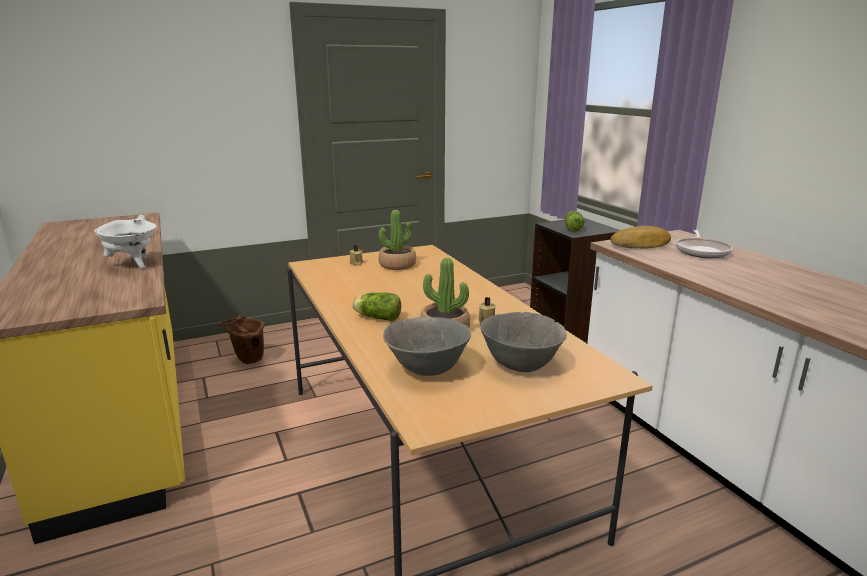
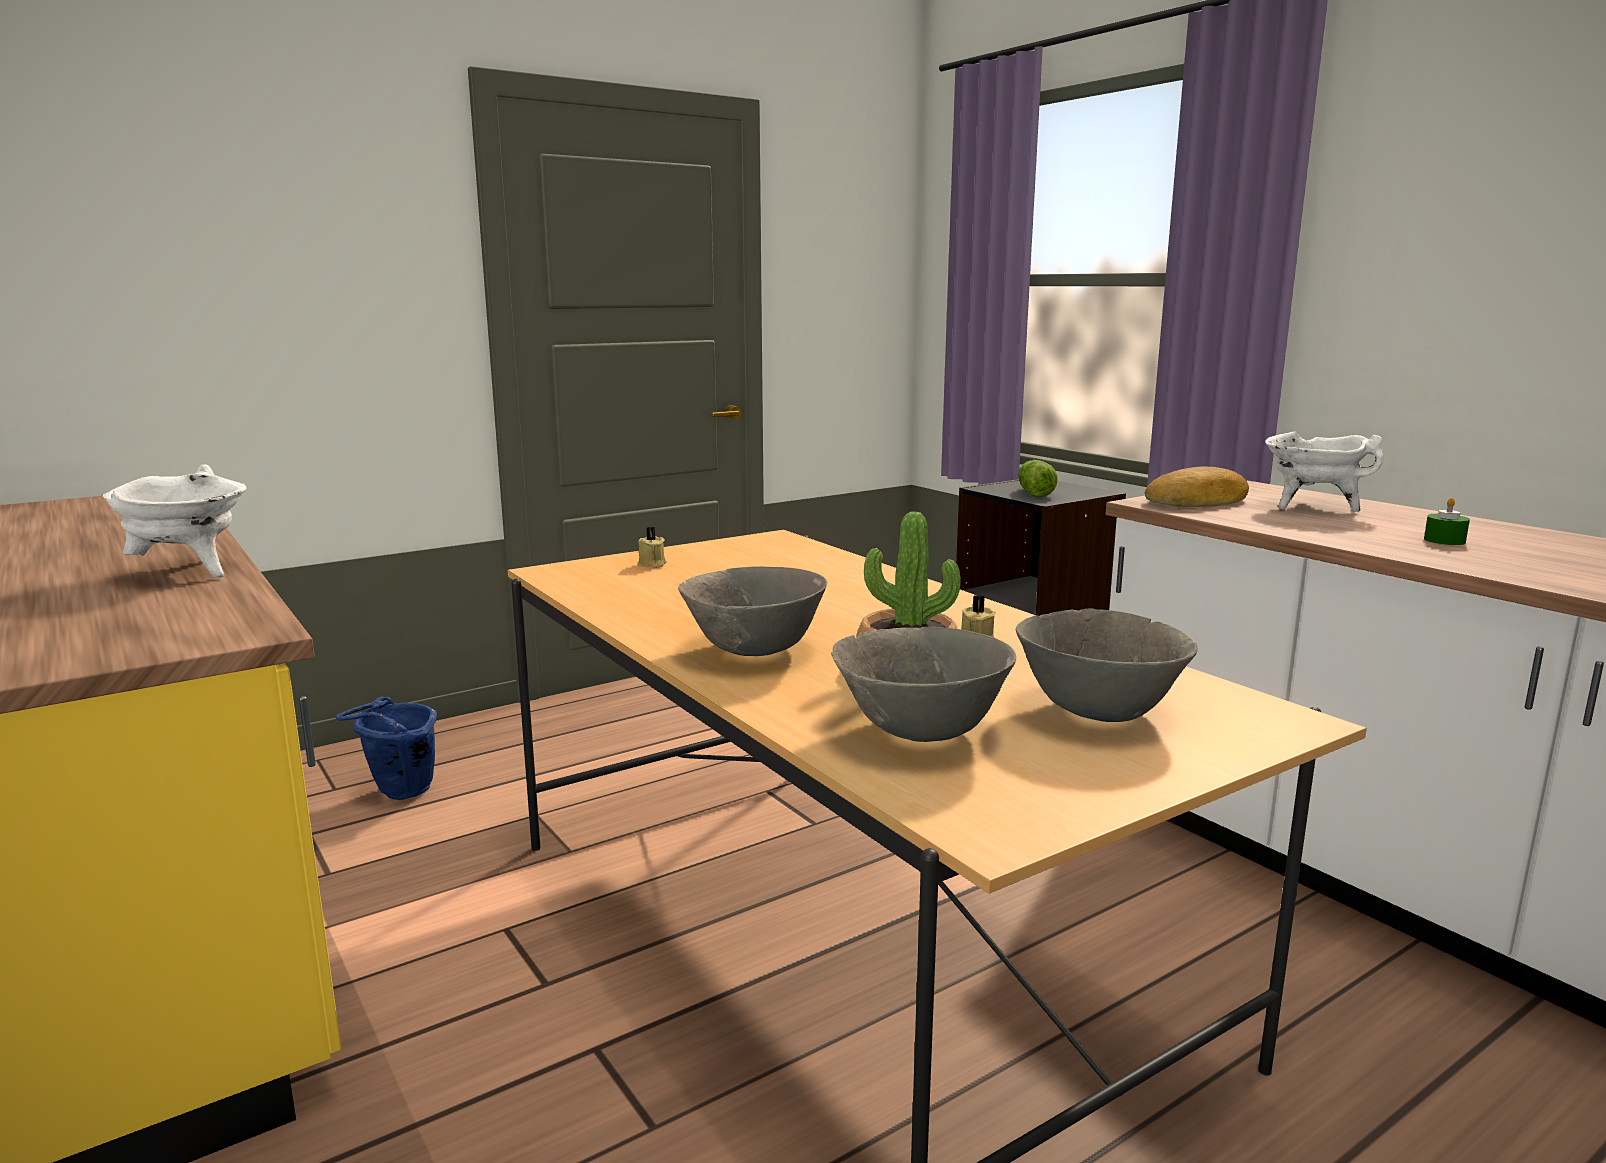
camera: 10 degrees left, 5 degrees down
(247, 361) = (398, 794): brown bucket -> blue bucket
(376, 318) = (755, 651): lettuce -> grey bowl
(397, 265) = (737, 564): potted plant -> none
(702, 251) = (1312, 507): frying pan -> white cooking pot
(757, 279) = (1444, 540): none -> green candle

